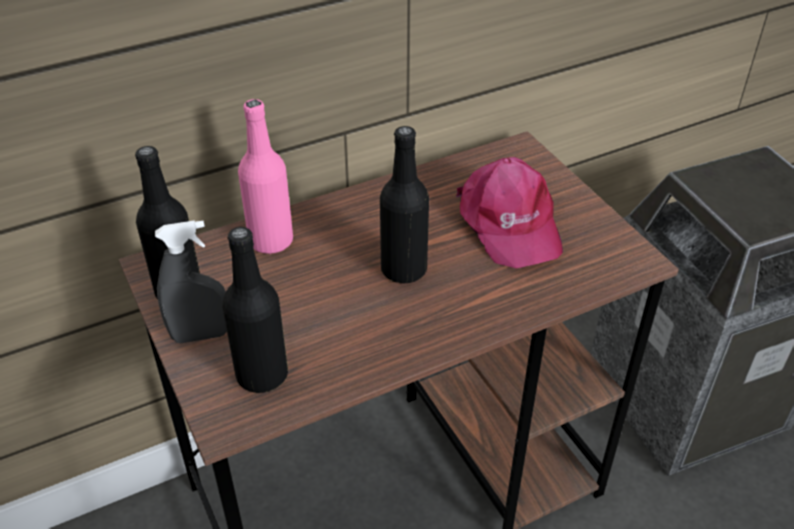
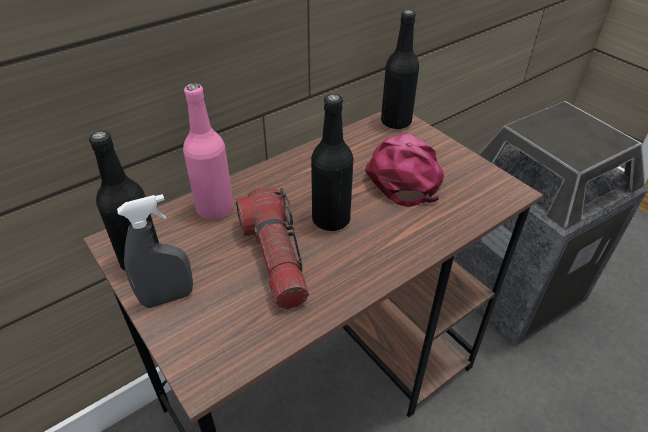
camera: 10 degrees left, 0 degrees up
(262, 375) = (230, 327): black bottle -> black bottle (396, 122)
(328, 306) = (275, 257): none -> flashlight
(508, 223) = (404, 173): pink cap -> pink cap turned 150 degrees counterclockwise

